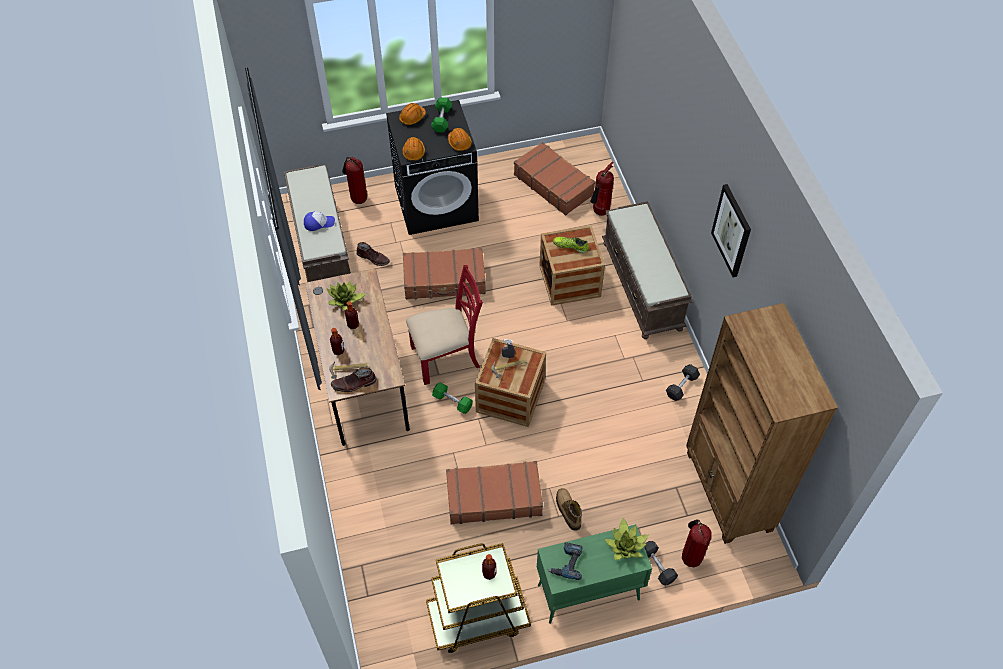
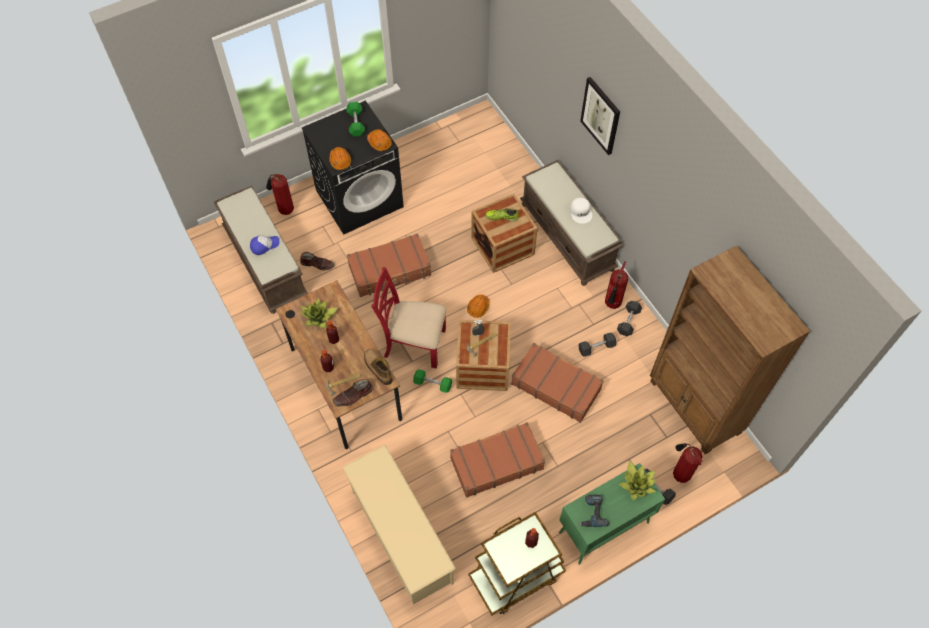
camera: 15 degrees left, 5 degrees up
(370, 546) = (401, 536): none -> beige shoe rack
(412, 117) = (328, 127): orange hard hat -> orange hard hat (478, 307)
(446, 356) = (414, 343): red chair -> red chair turned 135 degrees counterclockwise
(553, 184) = (460, 157): brown suitcase -> brown suitcase (556, 386)
(567, 511) = (564, 459): boot -> boot (377, 368)
(600, 213) = (510, 176): fire extinguisher -> fire extinguisher (612, 305)
(638, 405) = (596, 347): none -> grey dumbbell
(656, 258) = (581, 212): none -> white cap
(732, 230) = (665, 184): picture -> picture (601, 115)

